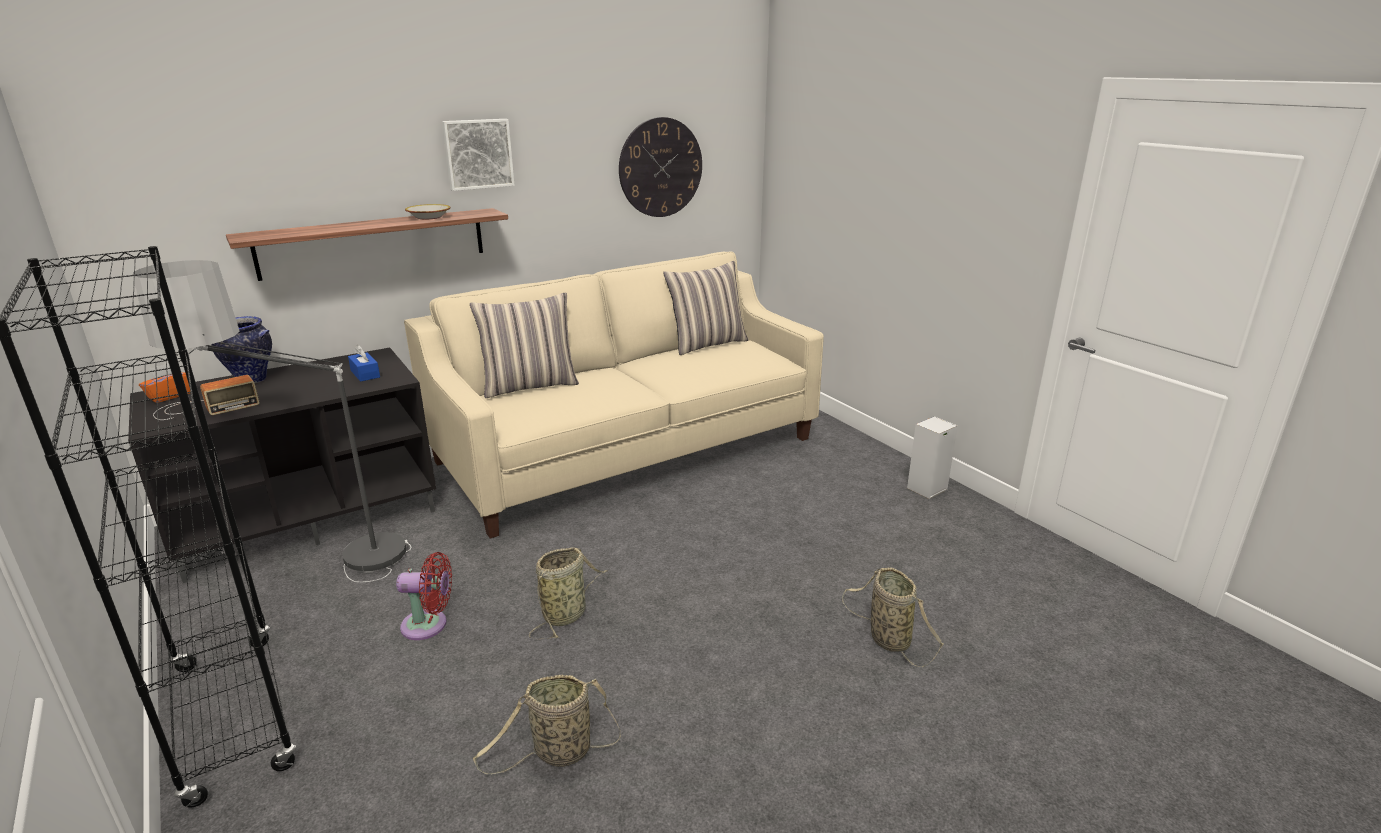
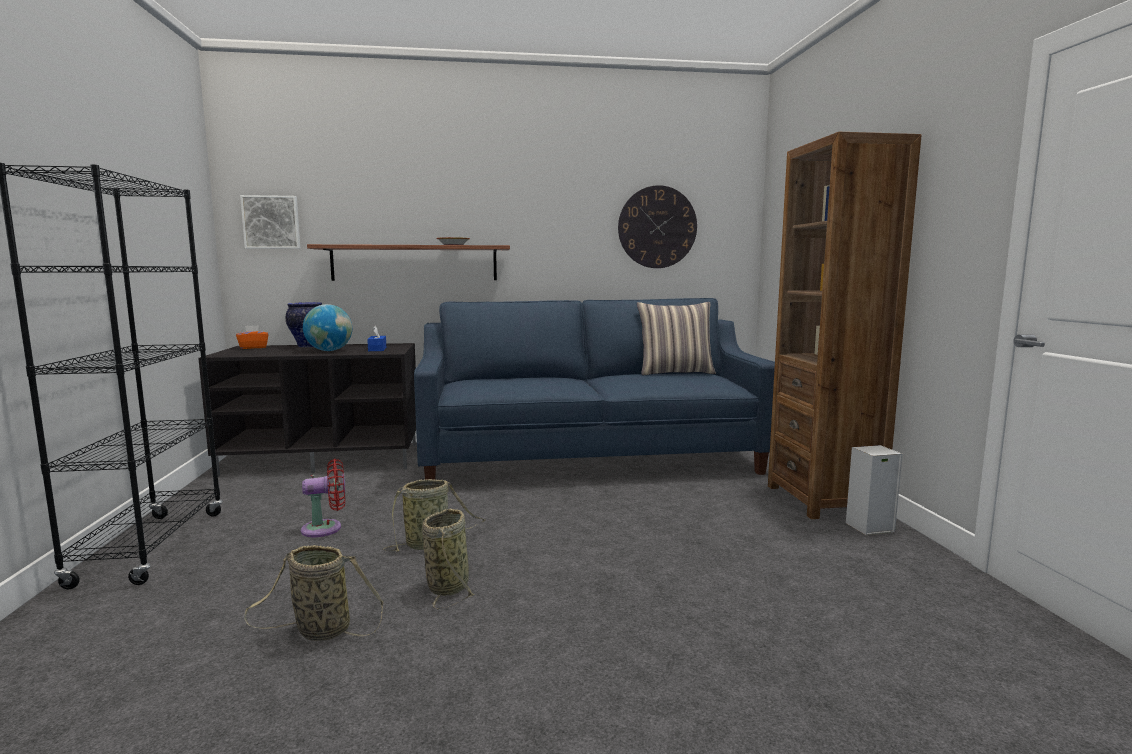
camera: 25 degrees right, 15 degrees down
(204, 408) = (260, 352): radio -> none
(303, 388) = (329, 351): none -> globe
(327, 577) = (297, 490): floor lamp -> none
(429, 625) = (326, 528): red fan -> red fan turned 45 degrees counterclockwise
(478, 154) = (500, 204): picture -> picture (271, 222)
(530, 386) = (500, 378): pillow -> none
(627, 450) = (588, 458): beige sofa -> blue sofa
(874, 462) = (823, 499): none -> brown bookcase
(887, 637) = (716, 631): basket -> basket (448, 585)

